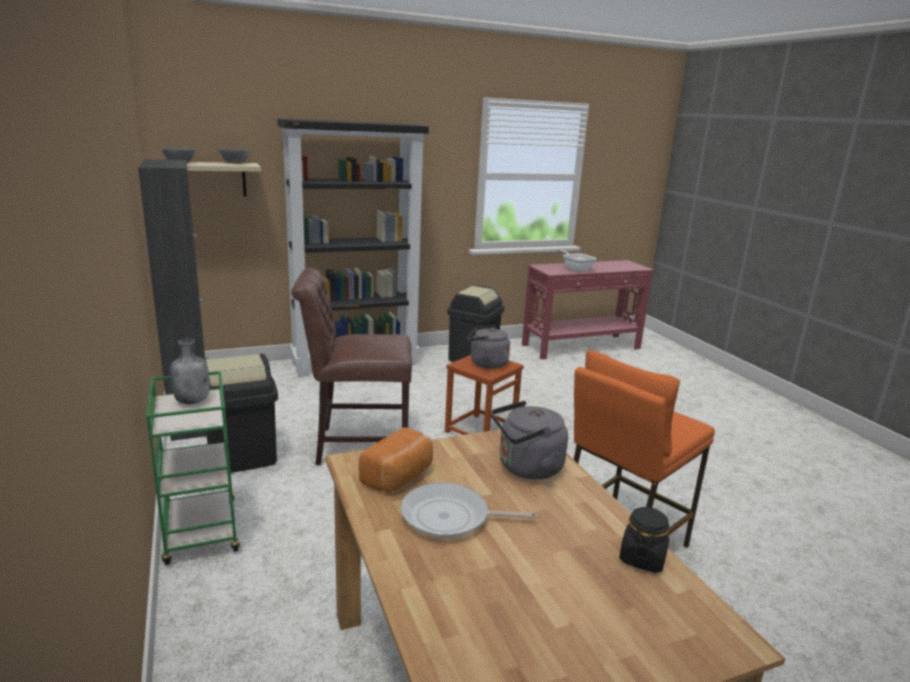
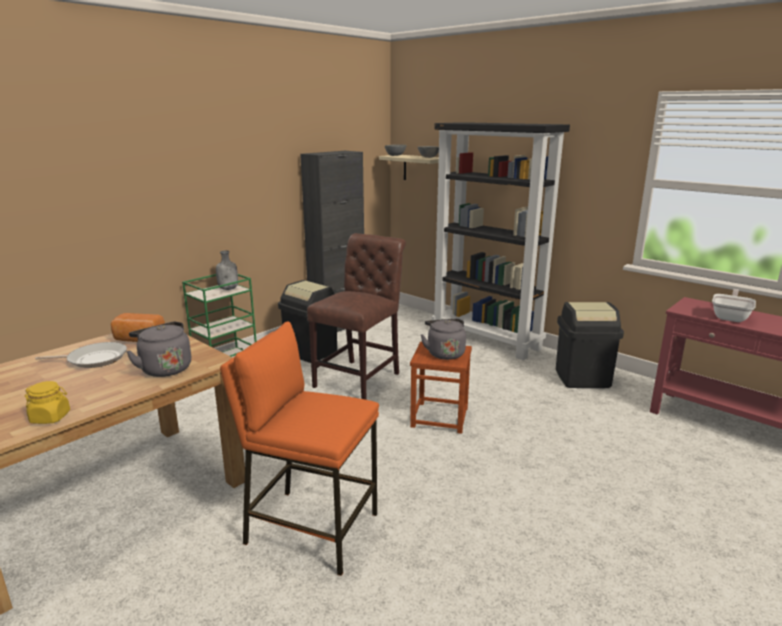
camera: 65 degrees right, 0 degrees up
(356, 445) = (360, 378): brown chair -> brown chair turned 60 degrees clockwise
(450, 517) = (94, 359): frying pan -> frying pan turned 105 degrees clockwise
(642, 558) = (50, 417): black jar -> yellow jar

